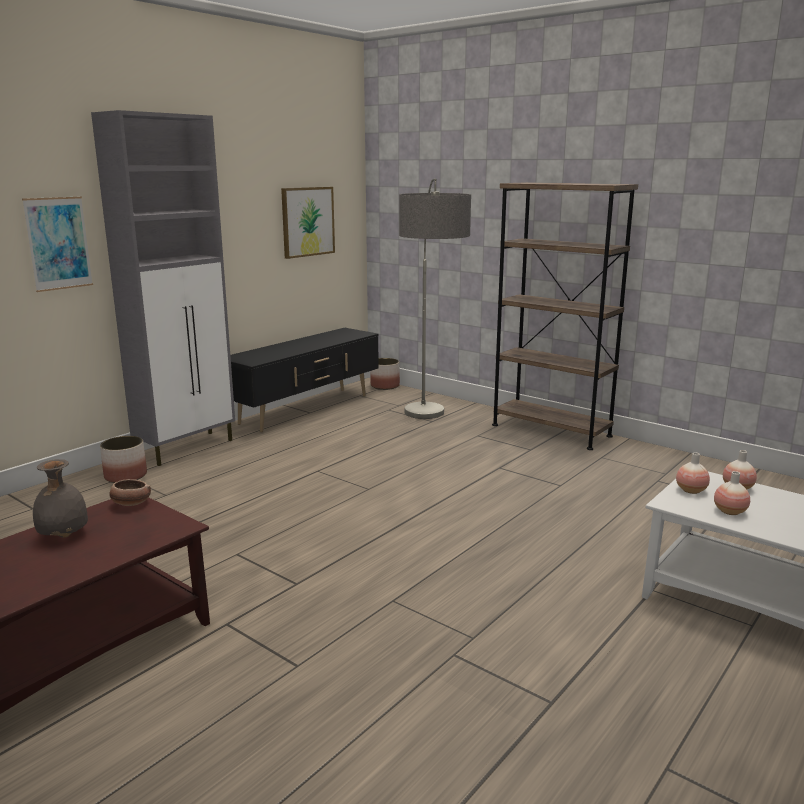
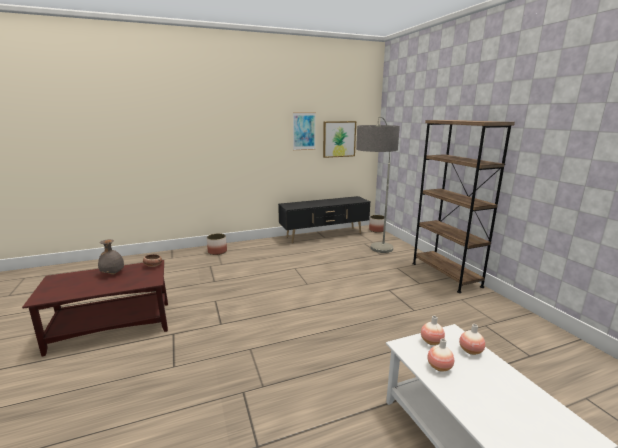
camera: 30 degrees right, 0 degrees up
(58, 243) = (200, 144): picture -> picture (304, 131)
(187, 448) = (254, 244): grey cabinet -> none

